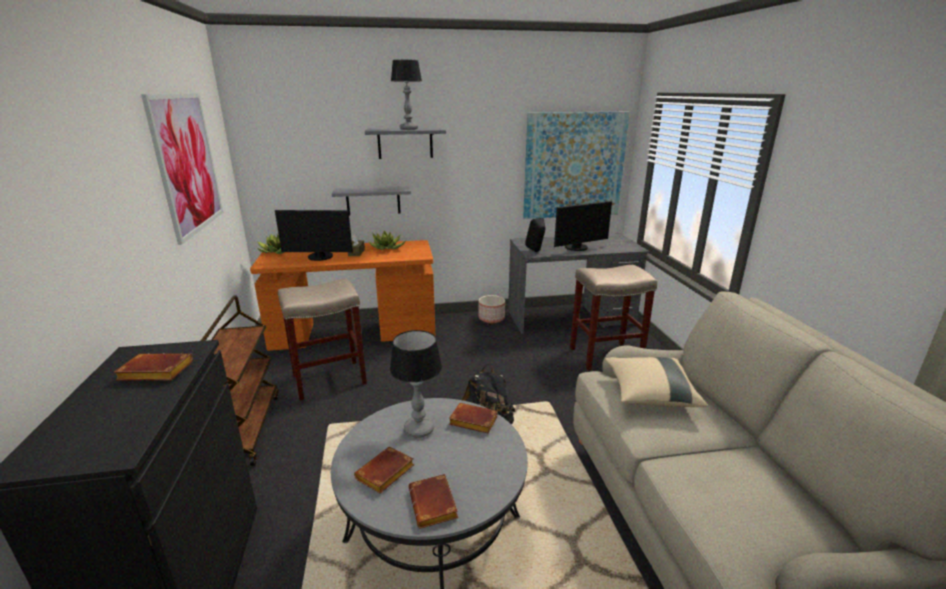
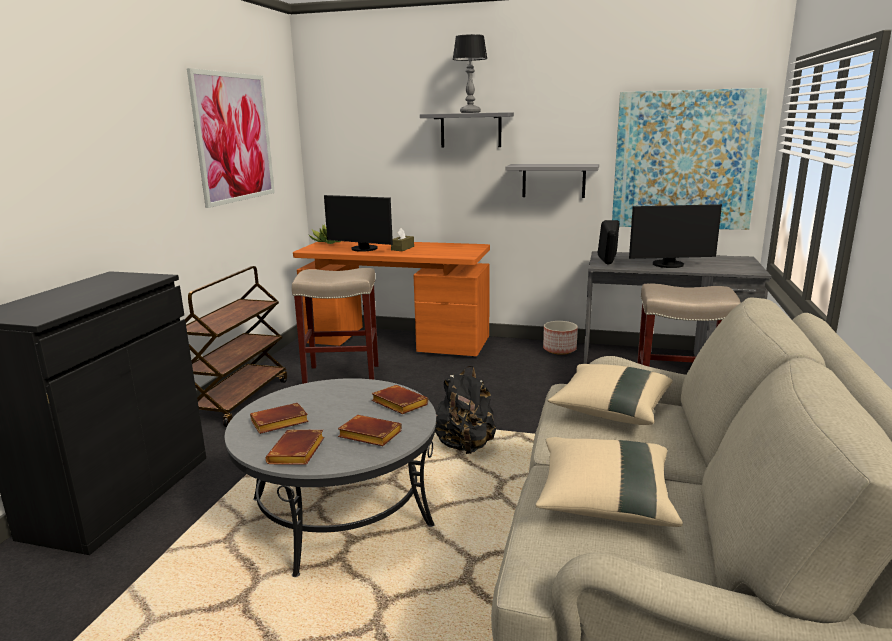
camera: 25 degrees right, 5 degrees down
(154, 373) = (111, 286): brown book -> brown book (368, 436)
(373, 200) = (433, 194): grey shelf -> grey shelf (553, 180)
(387, 248) = (437, 247): potted plant -> none
(419, 429) = (342, 399): table lamp -> none
(724, 485) = (604, 500): none -> beige pillow

